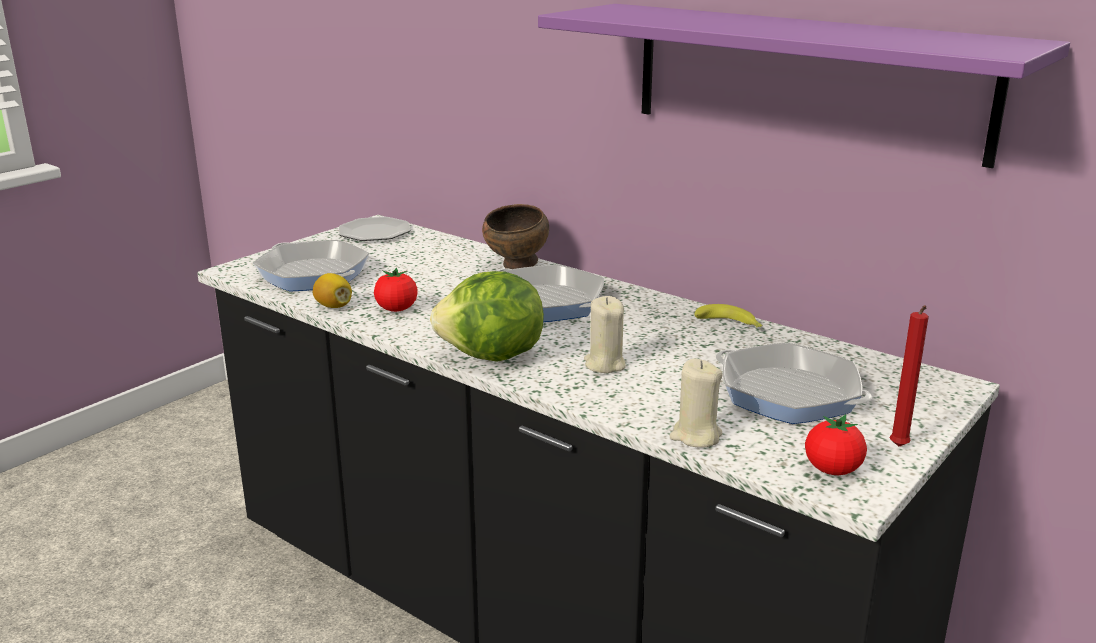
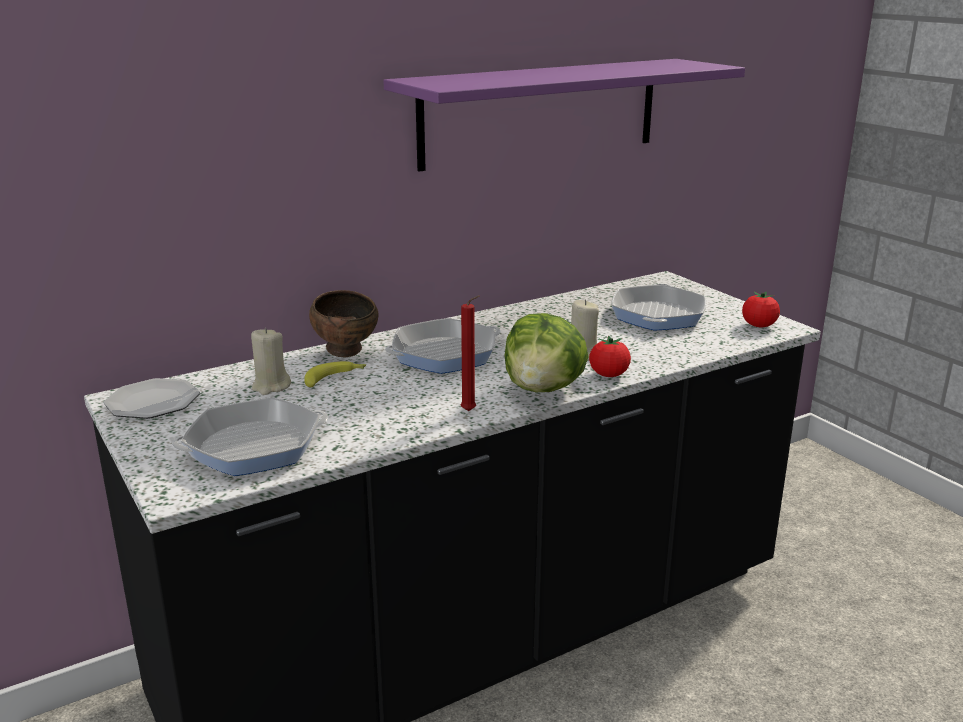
camera: 70 degrees left, 0 degrees up
(334, 306) = (365, 443): lemon -> none
(396, 309) = (402, 414): tomato -> tomato (608, 375)
(695, 436) = (706, 349): beige candle -> beige candle (271, 386)
(730, 324) = (538, 308): banana -> banana (335, 379)
(788, 394) = (657, 315): frying pan -> frying pan turned 45 degrees counterclockwise
(898, 448) = (737, 307): red candle -> red candle (470, 412)

